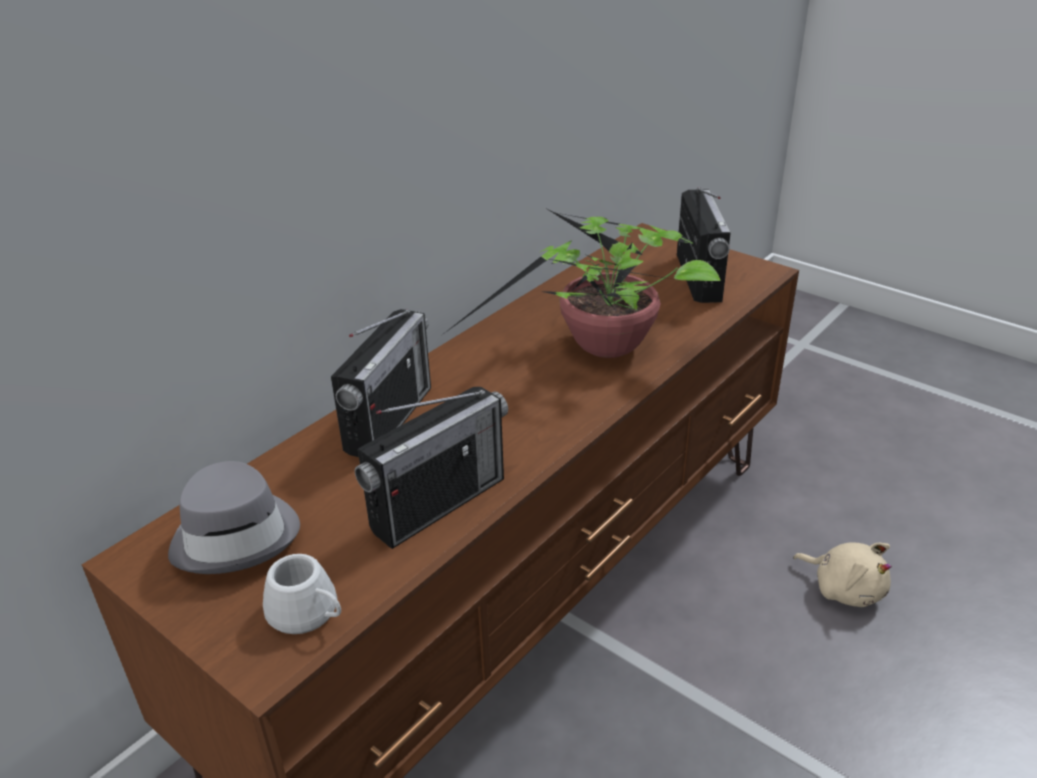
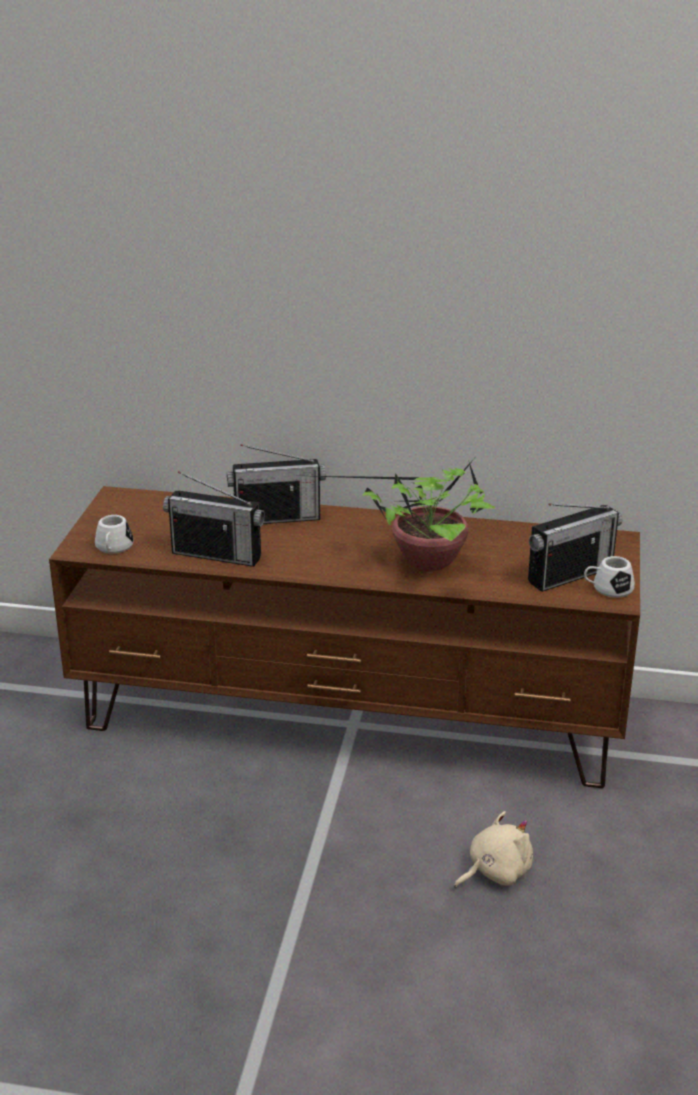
camera: 60 degrees right, 5 degrees down
(237, 535) = (149, 512): grey hat -> none
(740, 269) = (607, 589): none -> white mug
(844, 588) = (495, 871): beige plush toy -> beige plush toy turned 135 degrees counterclockwise

